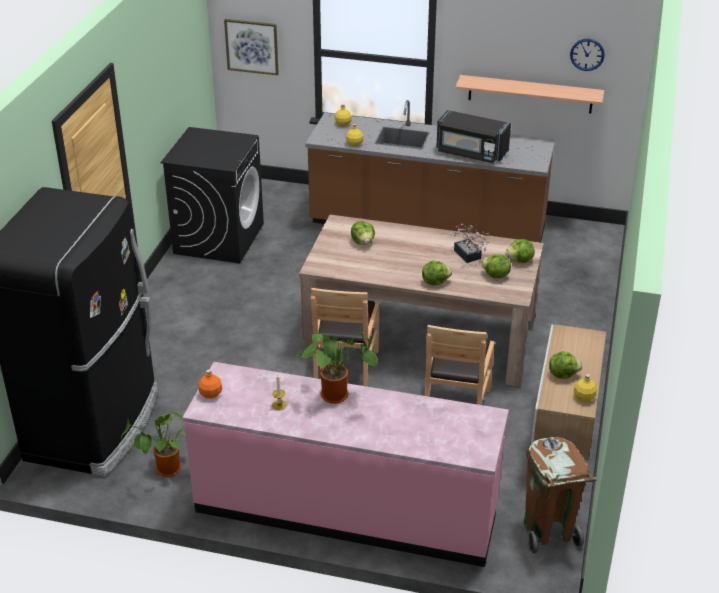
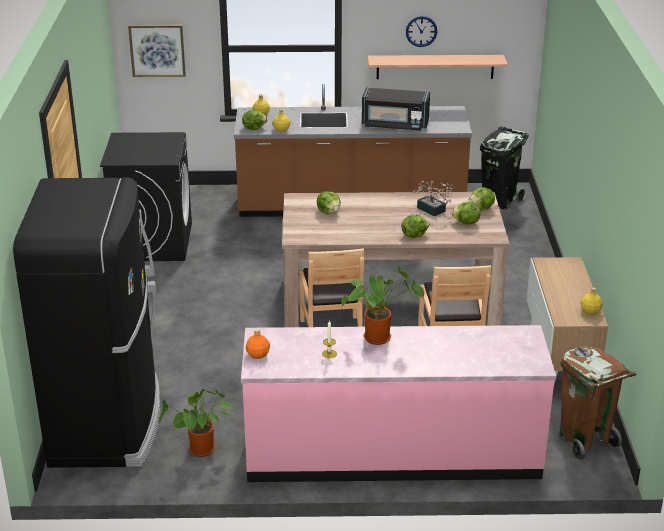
camera: 15 degrees left, 5 degrees down
(563, 374) = (562, 296): lettuce -> lettuce (254, 128)
(583, 242) = (499, 200): none -> black trash can
(587, 54) = (486, 22): wall clock -> wall clock (421, 31)

